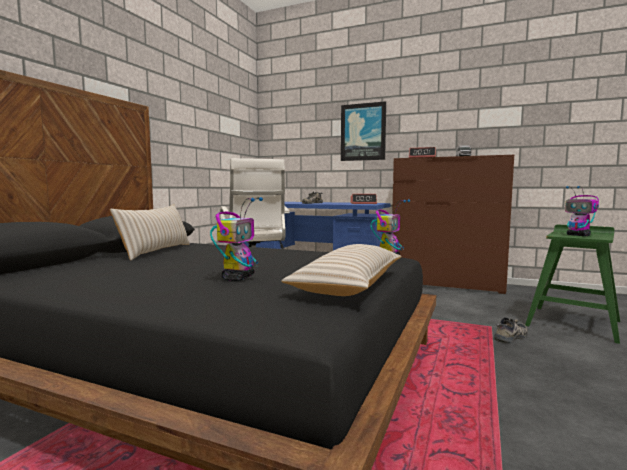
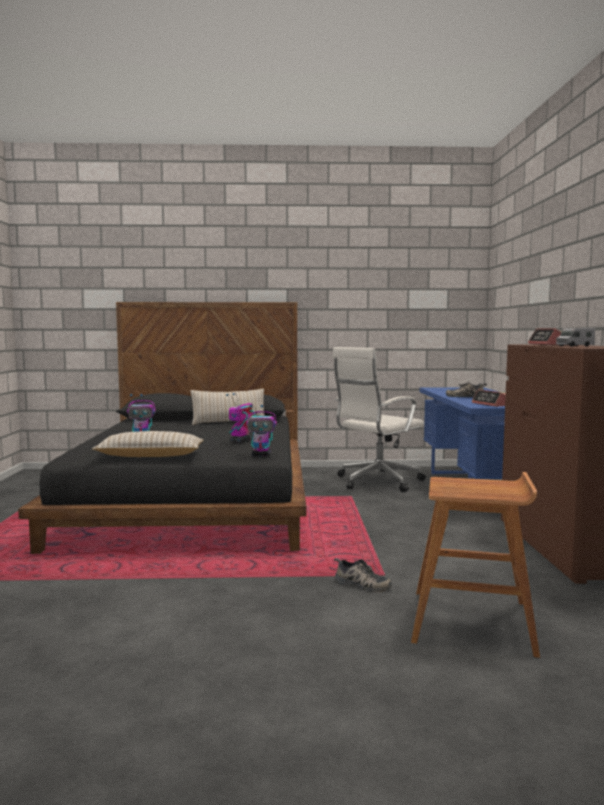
camera: 65 degrees right, 0 degrees up
(363, 132) = (546, 299): picture -> none
(573, 323) = (473, 621): green stool -> brown stool
(578, 235) = (462, 486): toy robot -> toy robot (240, 441)

